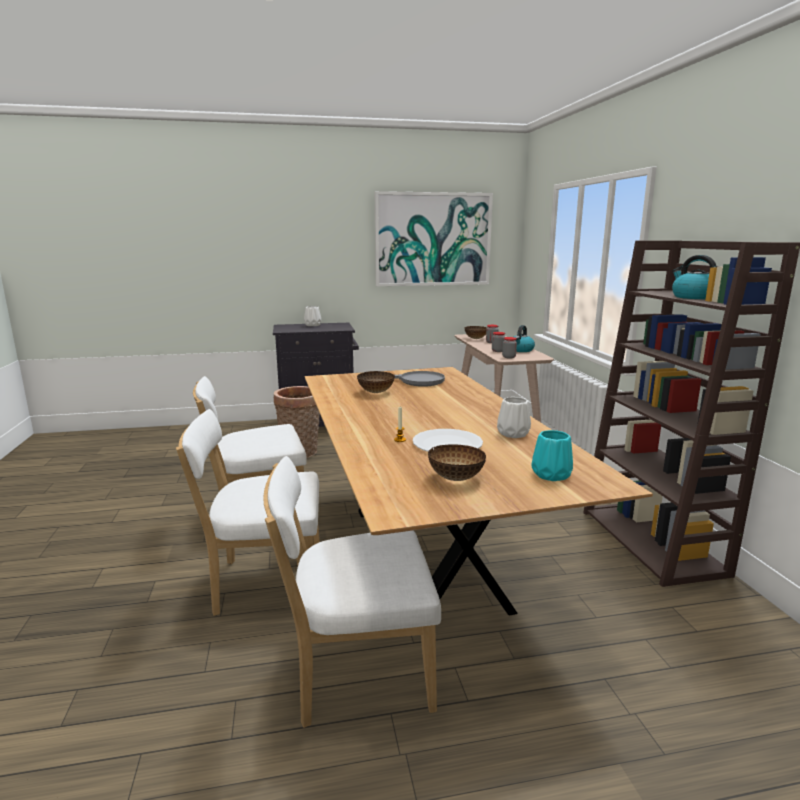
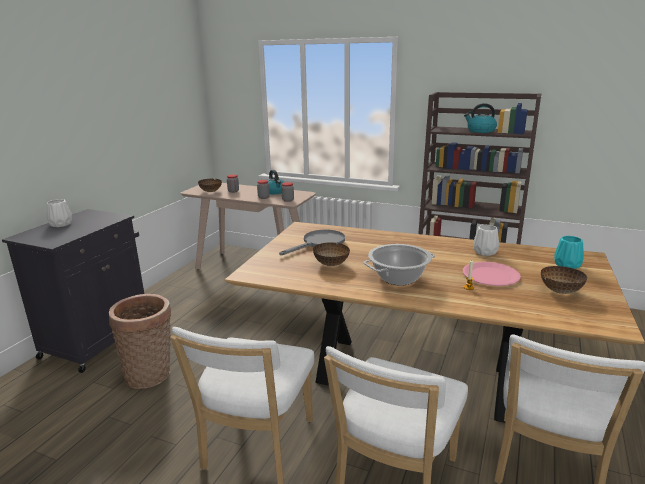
camera: 55 degrees left, 5 degrees up
(382, 414) = (399, 278): none -> cooking pot
(433, 239) = (143, 98): picture -> none
(447, 444) = (490, 275): white plate -> pink plate

